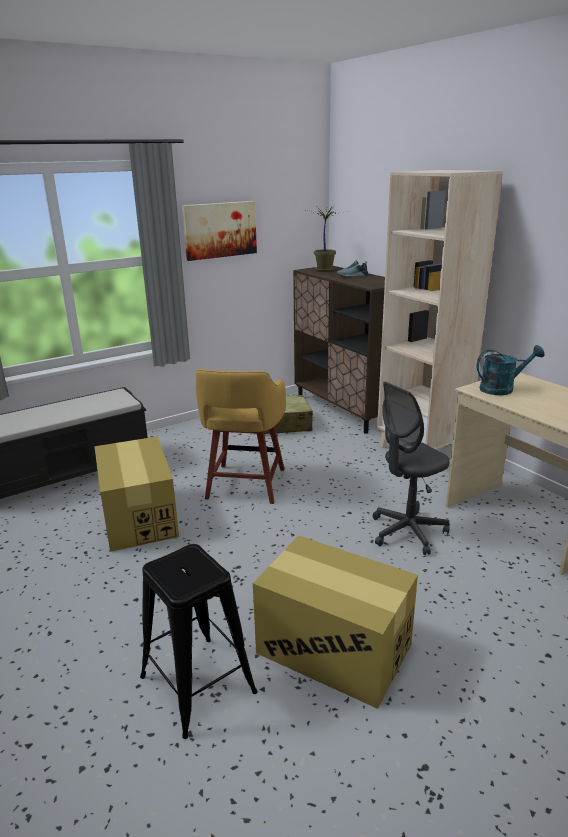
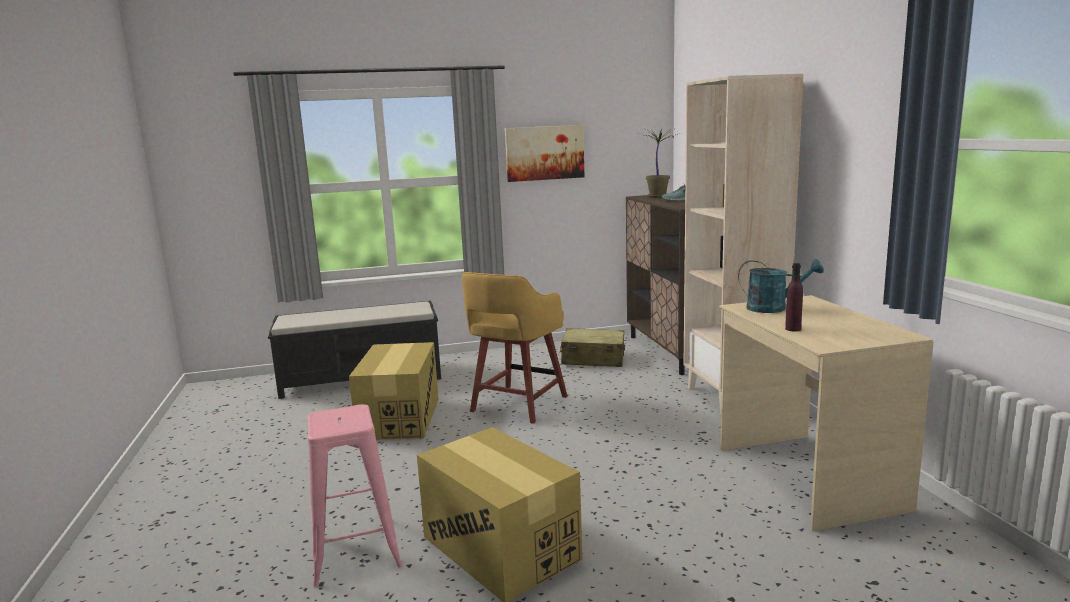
camera: 20 degrees right, 10 degrees down
(198, 684) = (355, 550): black stool -> pink stool
(407, 532) = (657, 466): grey office chair -> none
(541, 413) = (793, 329): none -> purple bottle

